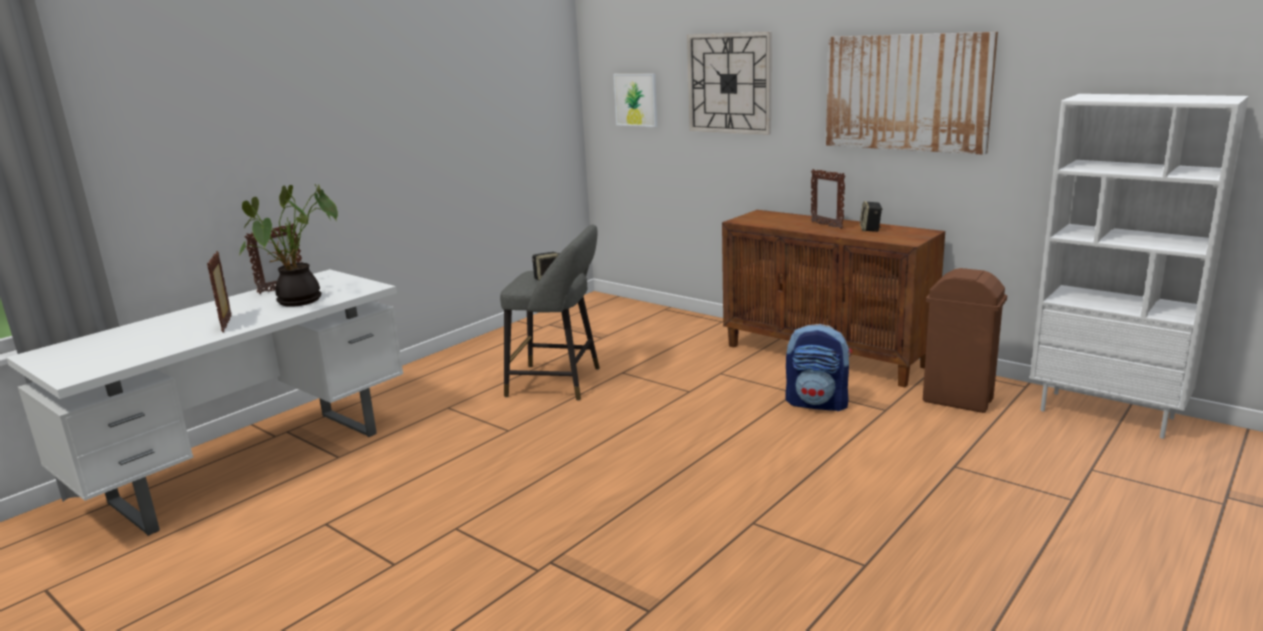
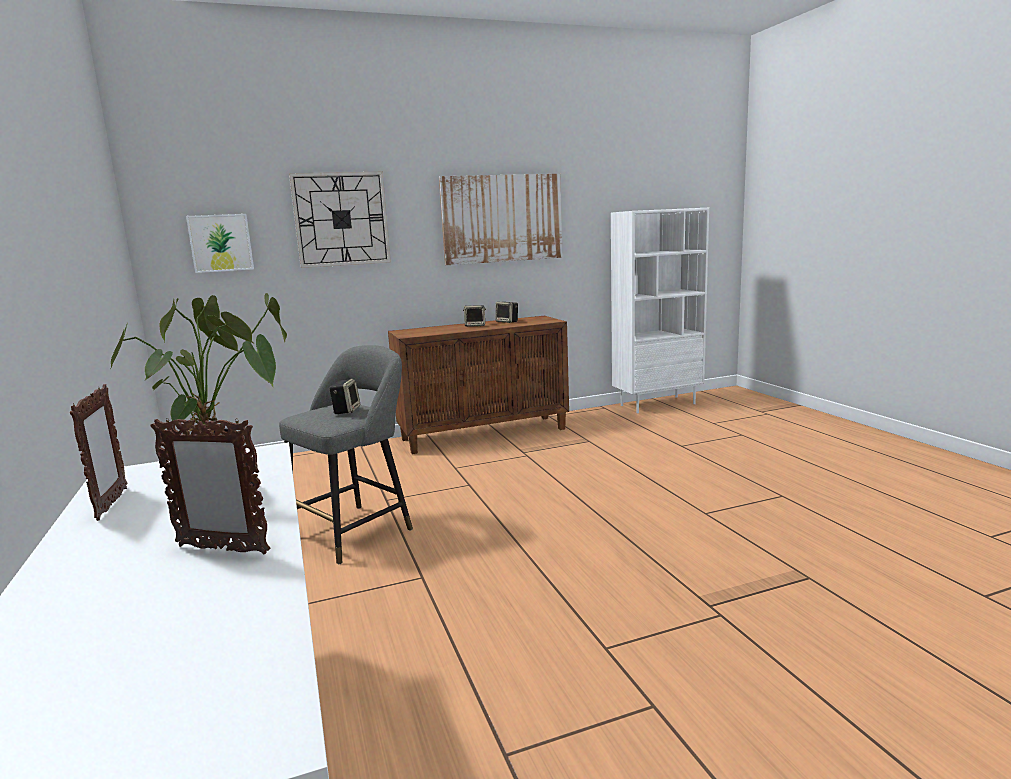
camera: 60 degrees left, 5 degrees down
(818, 403) = (554, 454): backpack -> none
(826, 225) = (475, 326): picture frame -> speaker
(958, 401) = (602, 424): brown trash can -> none

